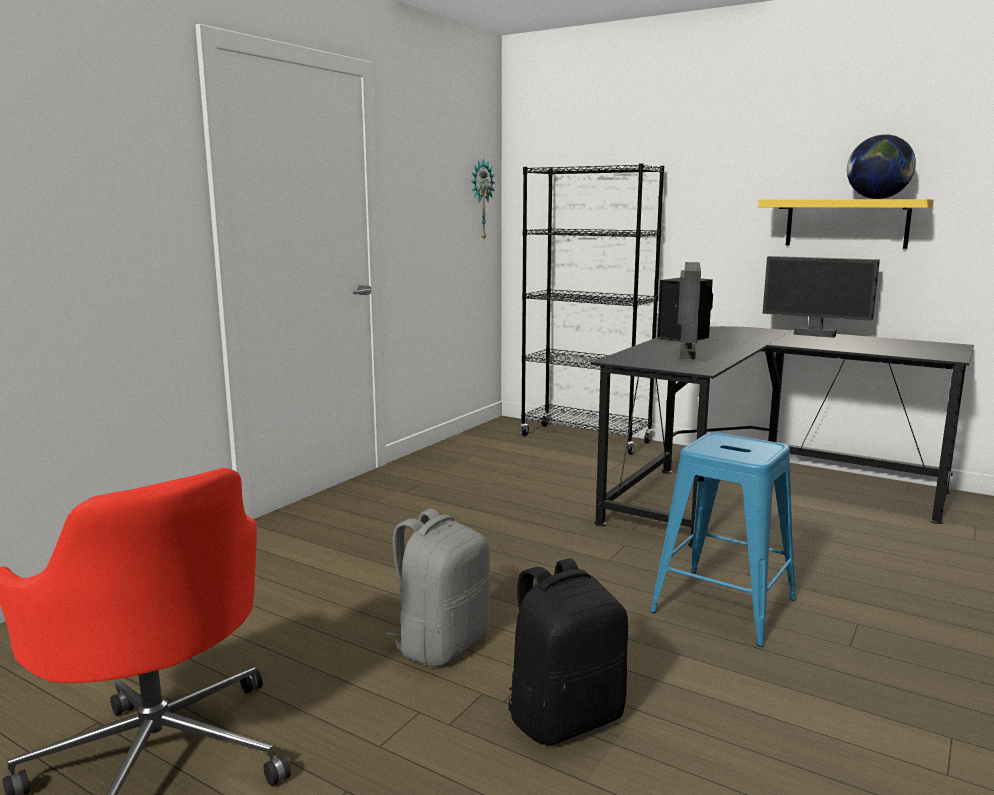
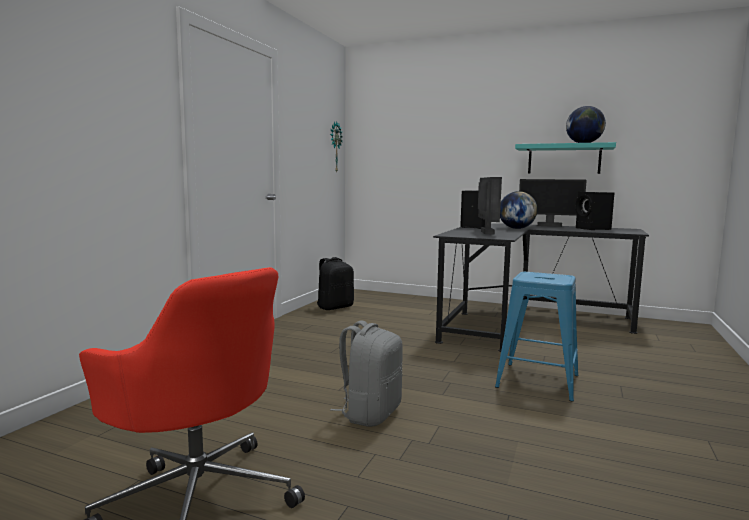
camera: 10 degrees left, 5 degrees down
(565, 717) = (473, 449): black backpack -> black backpack (335, 307)
(585, 439) = (405, 299): black bookcase -> none
(749, 342) = (516, 228): none -> globe
(846, 223) = (564, 159): yellow shelf -> turquoise shelf
(883, 345) = (593, 229): none -> black speaker

